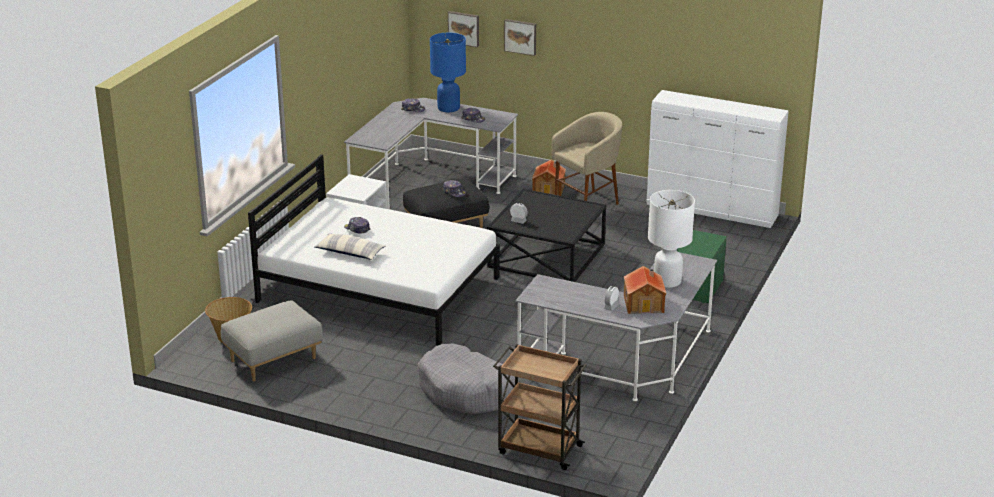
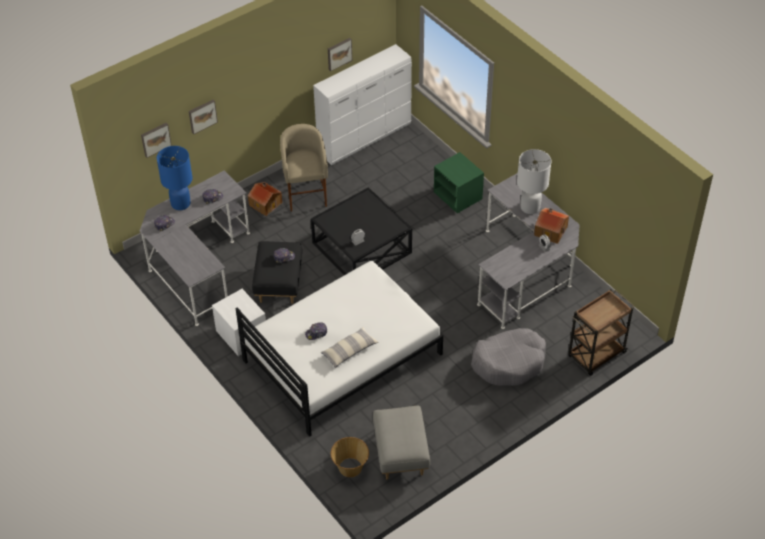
camera: 60 degrees left, 20 degrees up
(707, 72) = (339, 53): none -> picture

